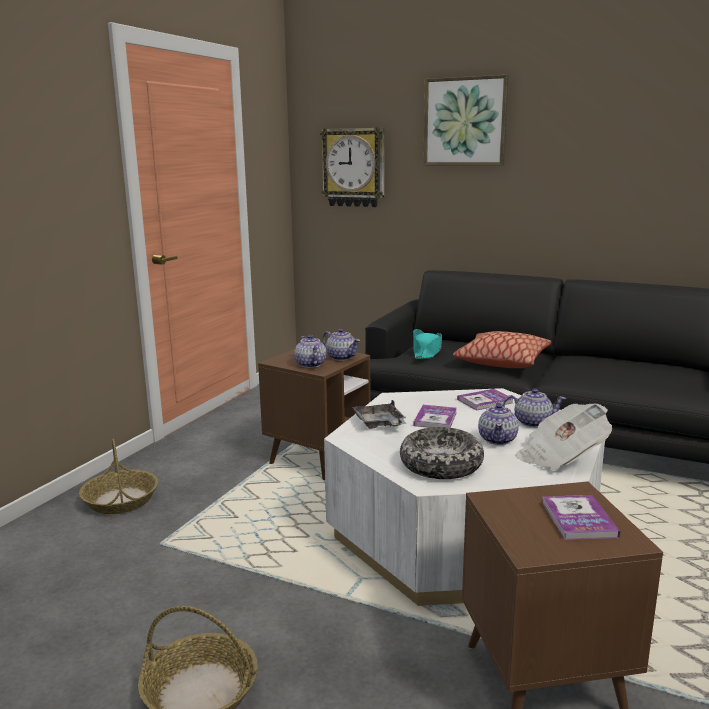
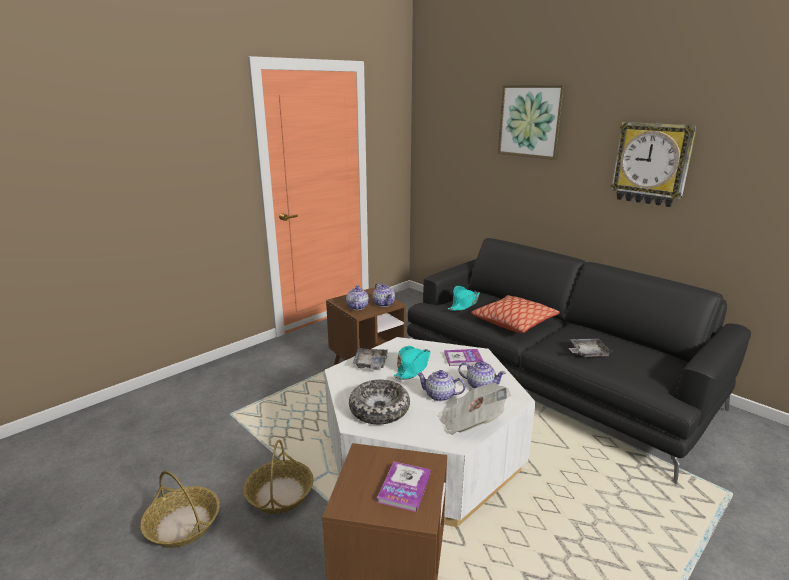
camera: 20 degrees right, 5 degrees up
(120, 500) = (229, 376): basket -> basket (279, 494)
(354, 167) = (451, 150): wall clock -> wall clock (651, 164)
(435, 419) = (413, 368): book -> turquoise hat
(498, 439) = (440, 396): teapot -> teapot turned 75 degrees clockwise
(610, 377) = (587, 353): none -> grey tray

